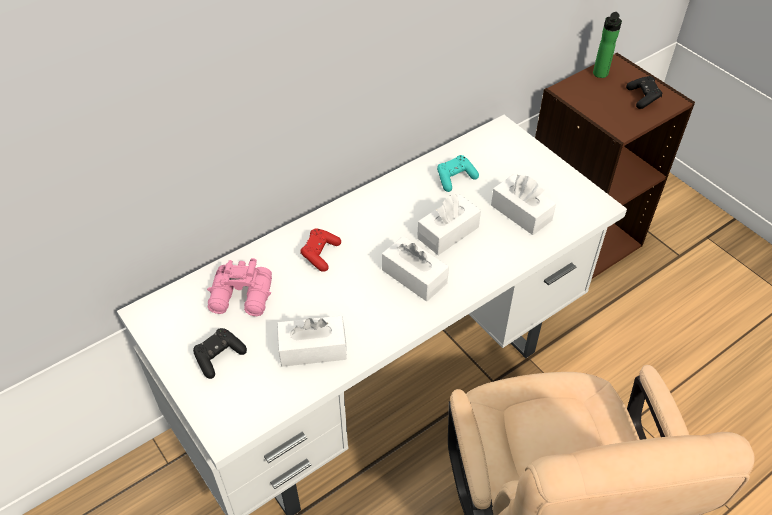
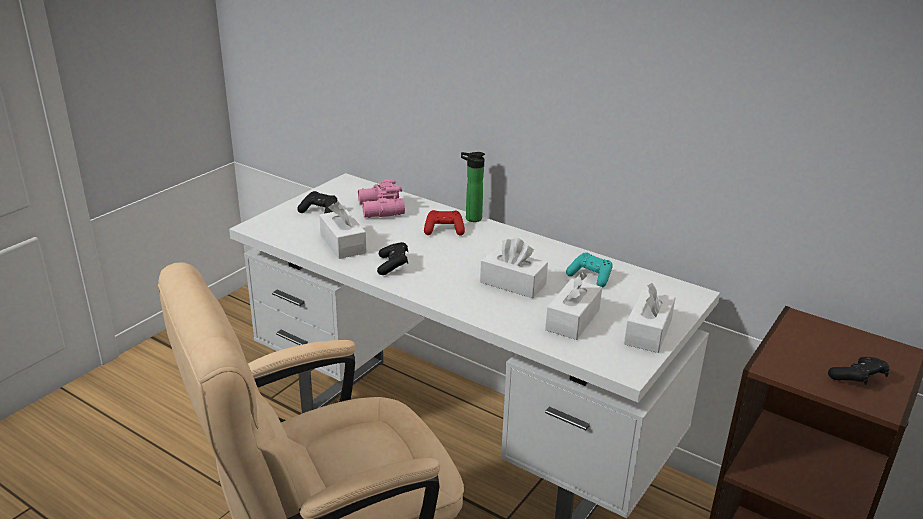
camera: 70 degrees right, 20 degrees down
(380, 314) = (393, 265): none -> black game controller
(414, 276) = (446, 274): white tissue box -> white tissue box (648, 332)
(599, 75) = (863, 341): bottle -> bottle (471, 218)

